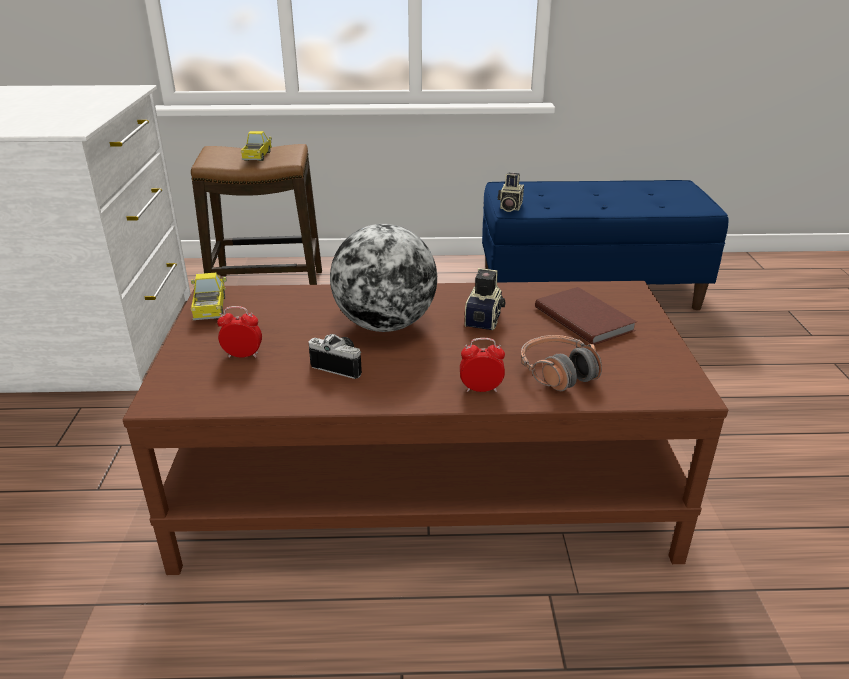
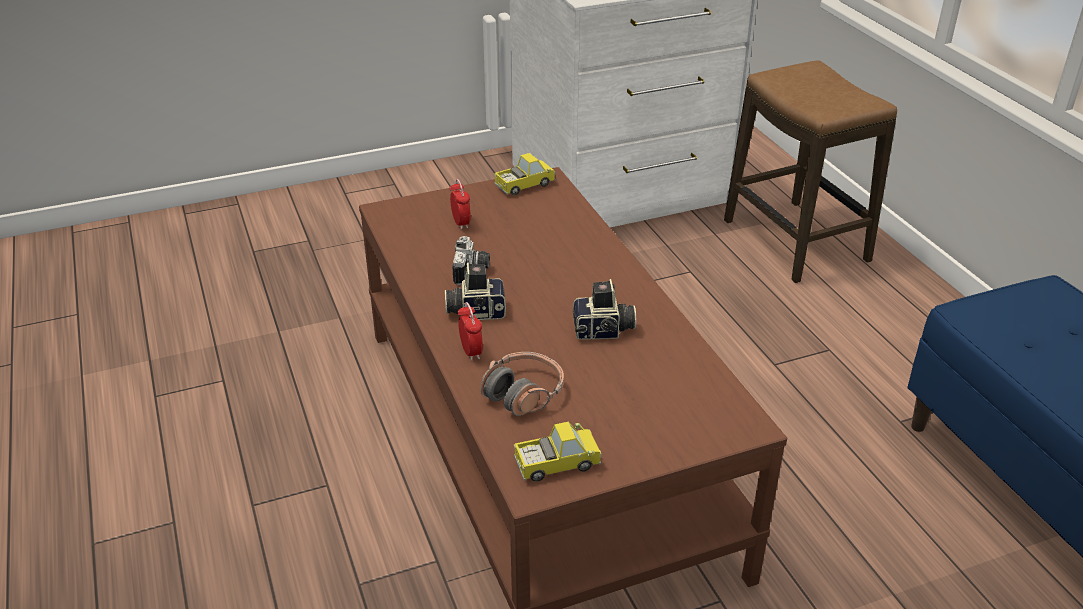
camera: 70 degrees right, 5 degrees up
(257, 156) = (820, 94): toy truck -> toy truck (557, 464)
(385, 324) = (552, 276): globe -> none
(509, 207) = (979, 309): camera -> camera (475, 311)
(584, 318) = (649, 397): brown book -> none

